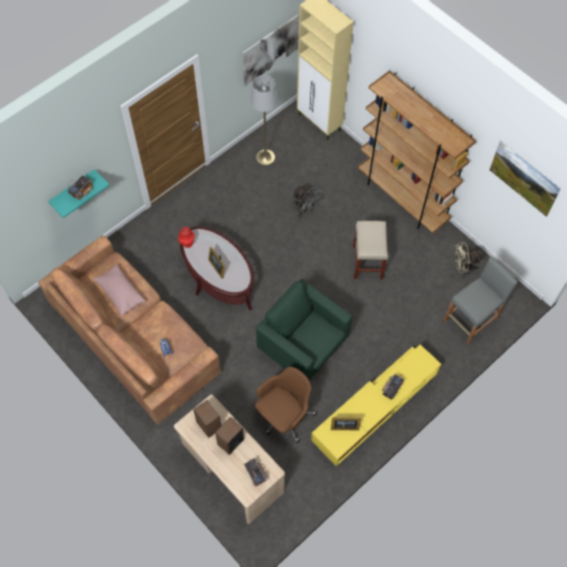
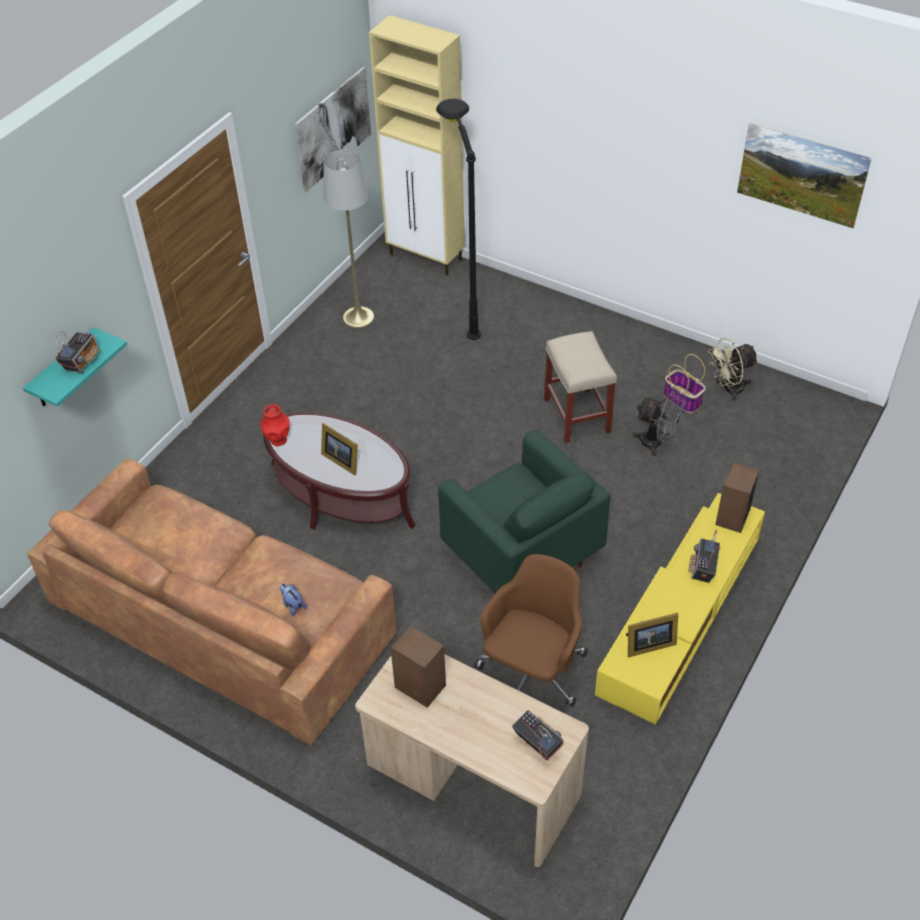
camera: 15 degrees left, 15 degrees down
(120, 293) = (182, 540): pink pillow -> none
(230, 441) = (470, 703): speaker -> speaker (732, 516)
(303, 346) = (521, 557): green armchair -> green armchair turned 150 degrees counterclockwise
(305, 210) = (448, 370): grey fan -> grey fan (657, 443)
(329, 165) = (462, 306): none -> black floor lamp
(402, 198) = (594, 322): brown bookcase -> none
(433, 268) = (683, 399): none -> basket
(471, 320) = (774, 453): grey stool -> none

